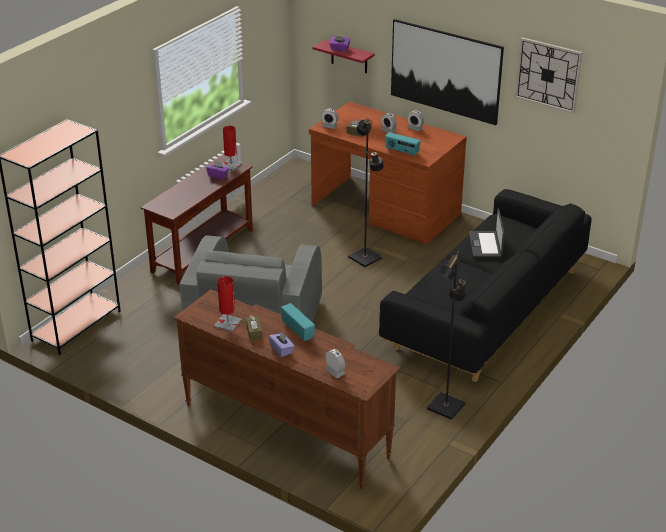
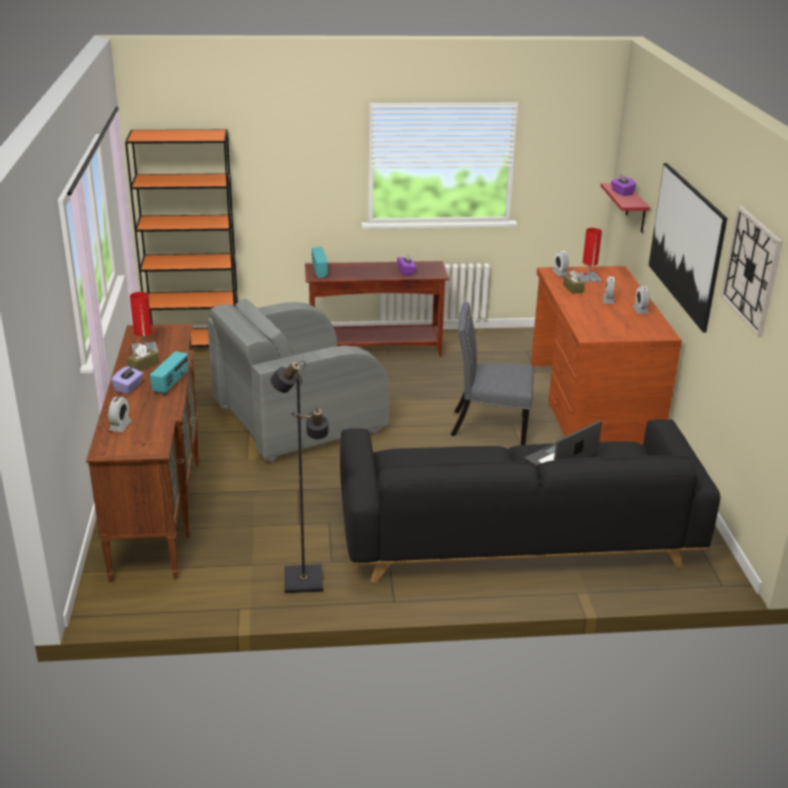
camera: 50 degrees right, 5 degrees down
(231, 165) = (433, 270): red table lamp -> red table lamp (588, 278)
(365, 258) = (491, 427): black floor lamp -> grey chair
(402, 151) = (581, 320): radio -> radio (319, 271)

